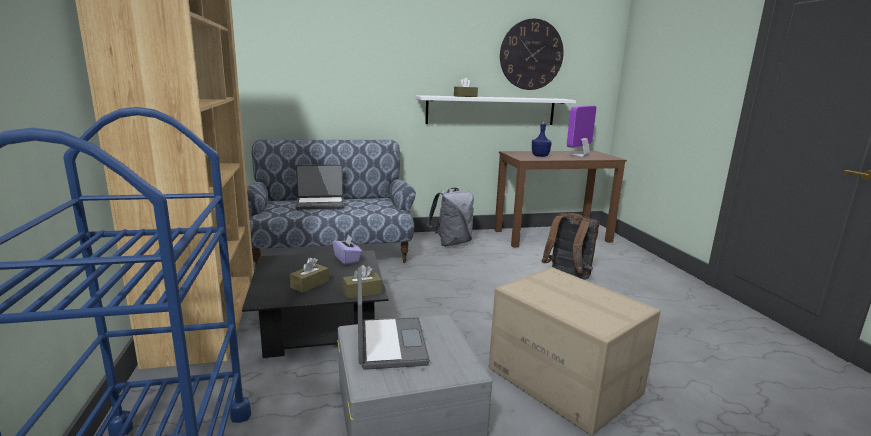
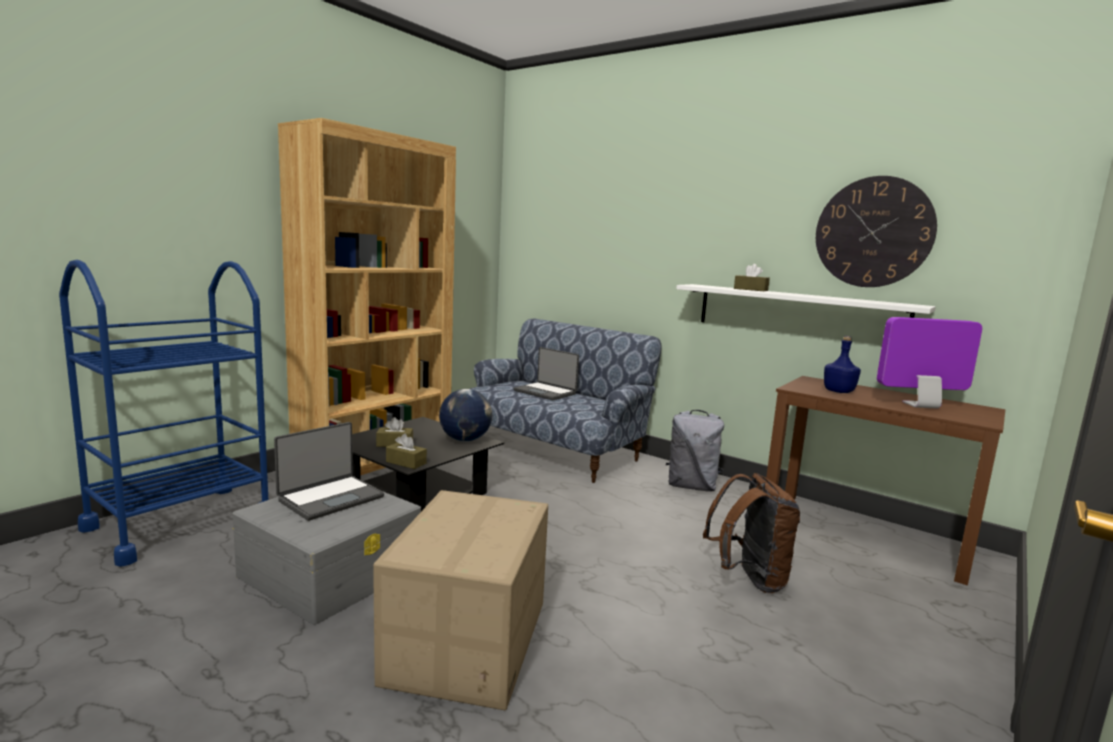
camera: 50 degrees right, 5 degrees down
(347, 259) = (465, 440): purple tissue box -> globe

